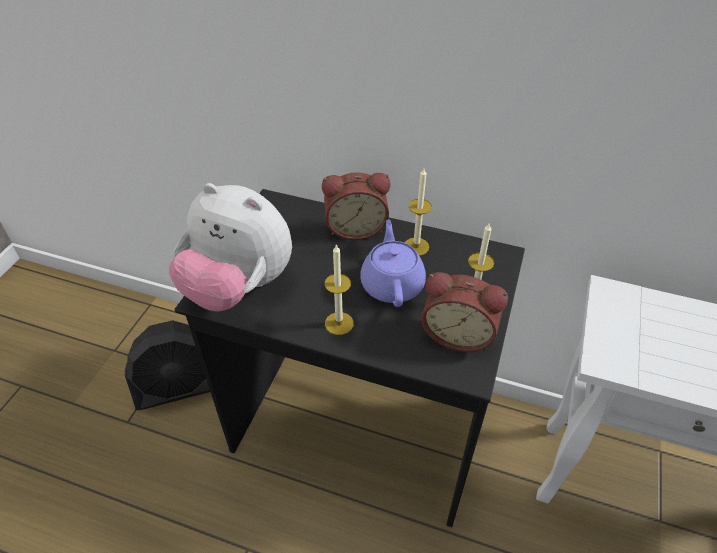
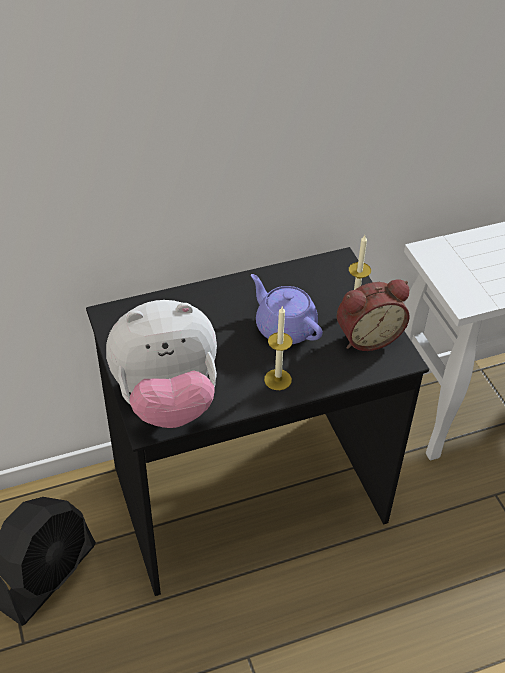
camera: 40 degrees left, 0 degrees up
(355, 227) = (208, 298): alarm clock -> none
(416, 246) = (272, 288): candle -> none

